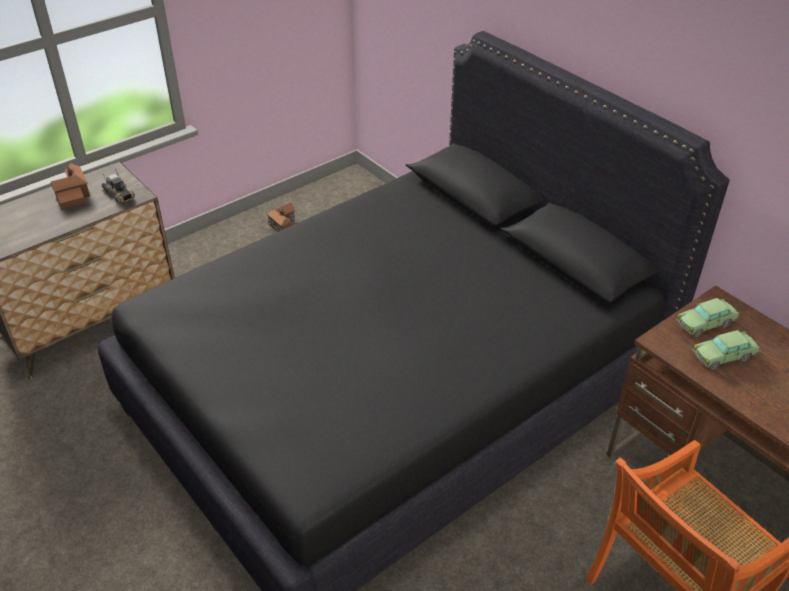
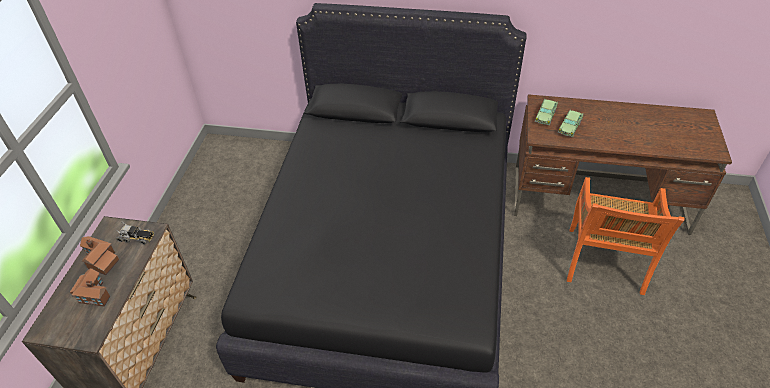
camera: 40 degrees left, 5 degrees up
(282, 223) = (202, 199): toy house -> toy house (93, 293)

